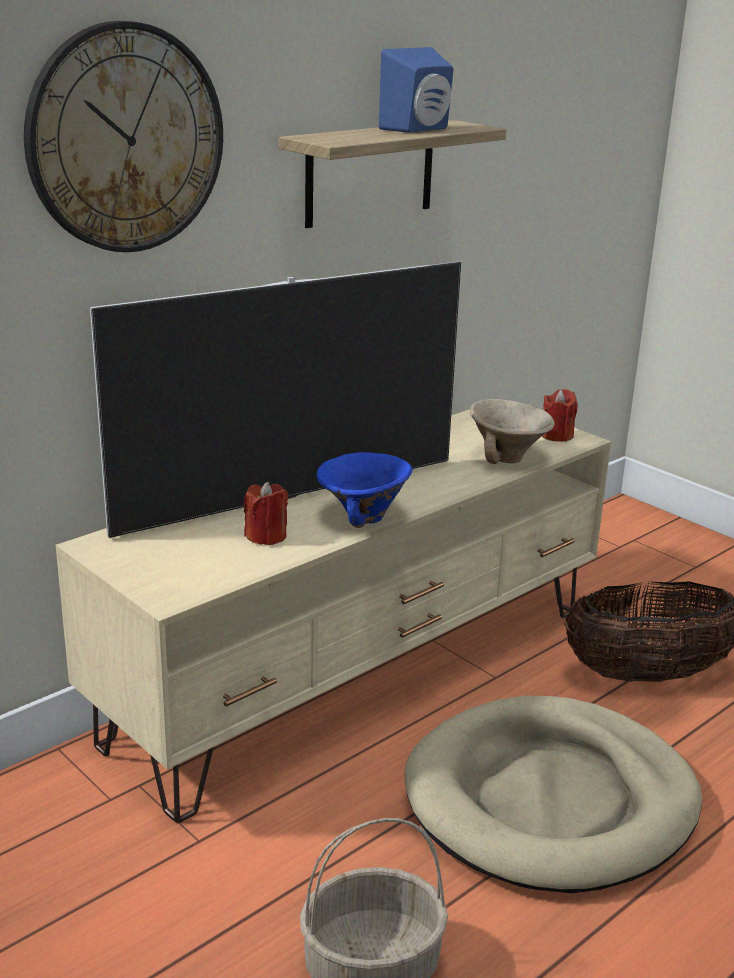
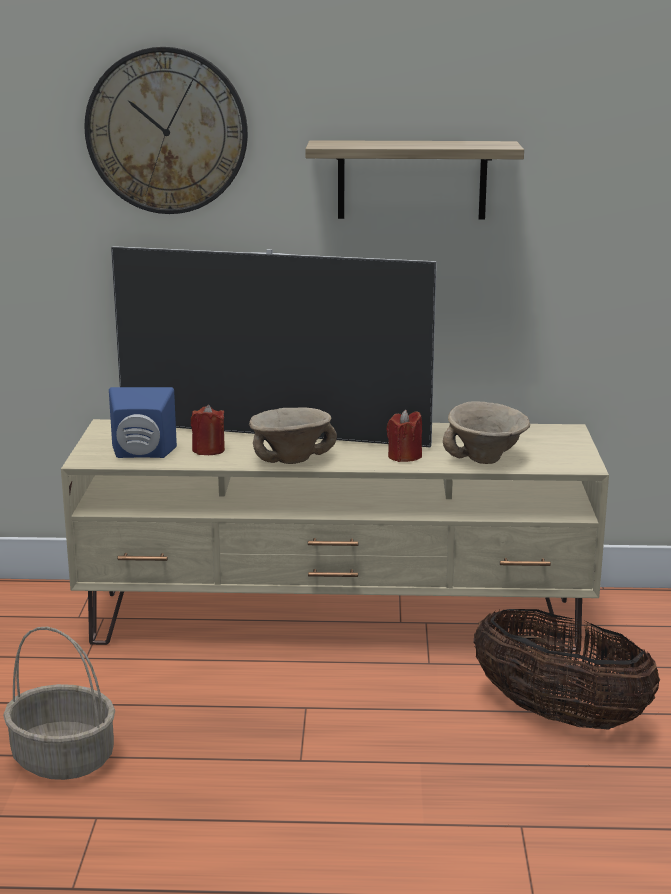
camera: 45 degrees right, 5 degrees down
(361, 516) = (290, 459): blue bowl -> beige bowl
(419, 129) = (440, 144): blue speaker -> blue speaker (142, 454)
(551, 800) = (324, 745): beige dog bed -> none
(557, 435) = (568, 458): red candle -> red candle (404, 456)

